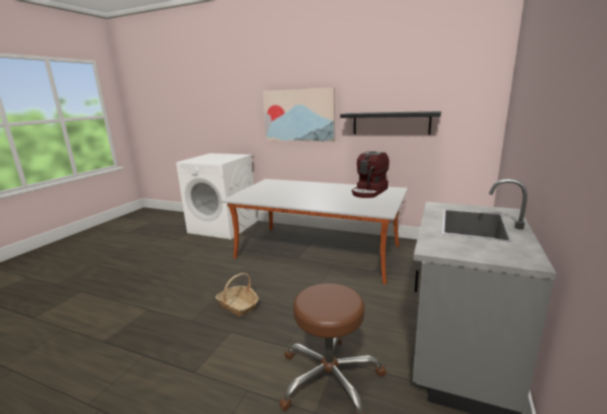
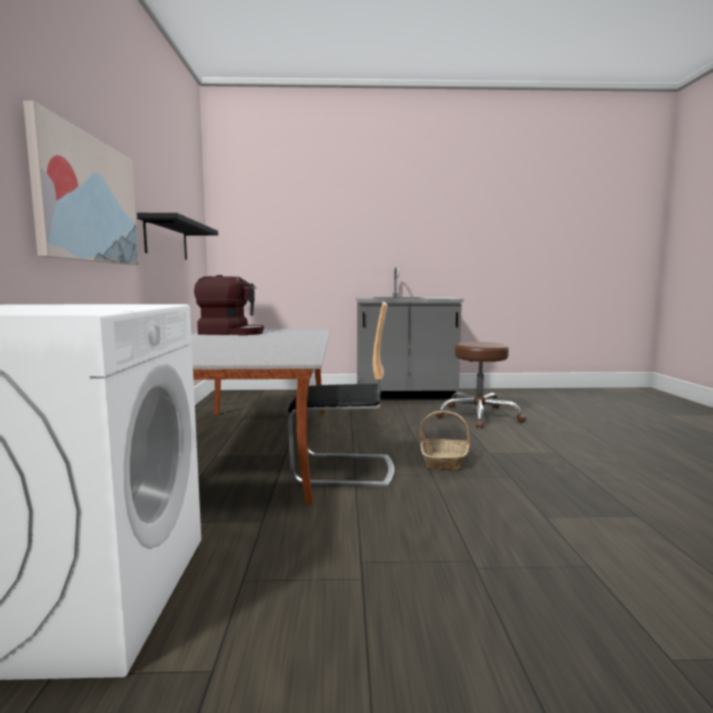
camera: 115 degrees left, 10 degrees down
(260, 271) = (343, 470): none -> chair

